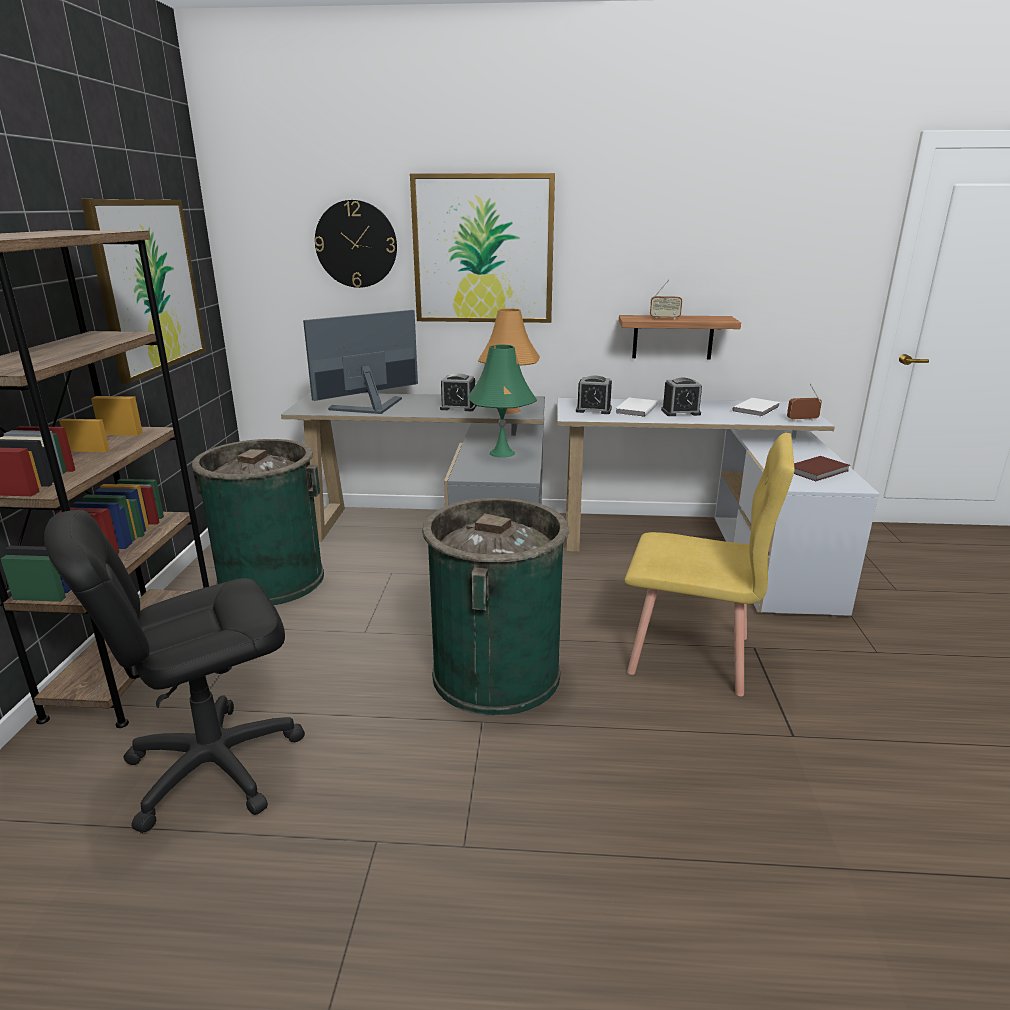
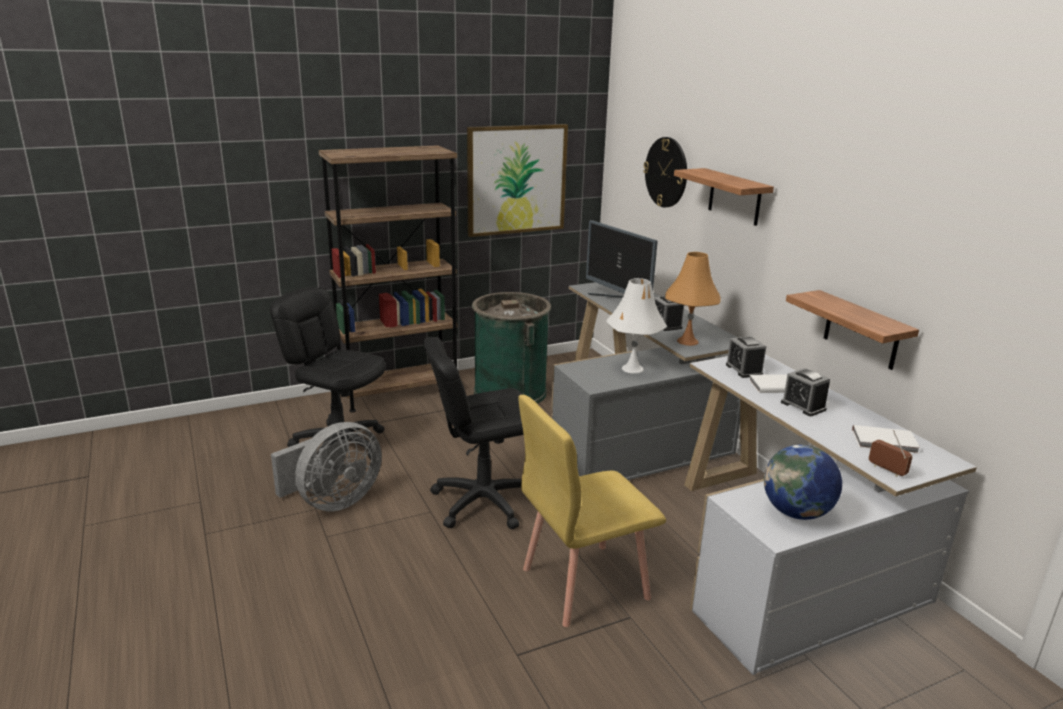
camera: 60 degrees right, 0 degrees up
(370, 408) = (619, 302): monitor -> monitor turned 150 degrees counterclockwise
(374, 814) = (333, 502): none -> grey fan
(483, 250) = (734, 197): picture -> shelf
(496, 673) = (483, 502): green trash can -> black office chair
(502, 453) = (632, 369): green table lamp -> white table lamp
(664, 318) = (833, 306): radio -> none
(690, 655) = (583, 583): yellow chair -> yellow chair turned 75 degrees clockwise
(818, 471) = (796, 513): brown book -> globe

